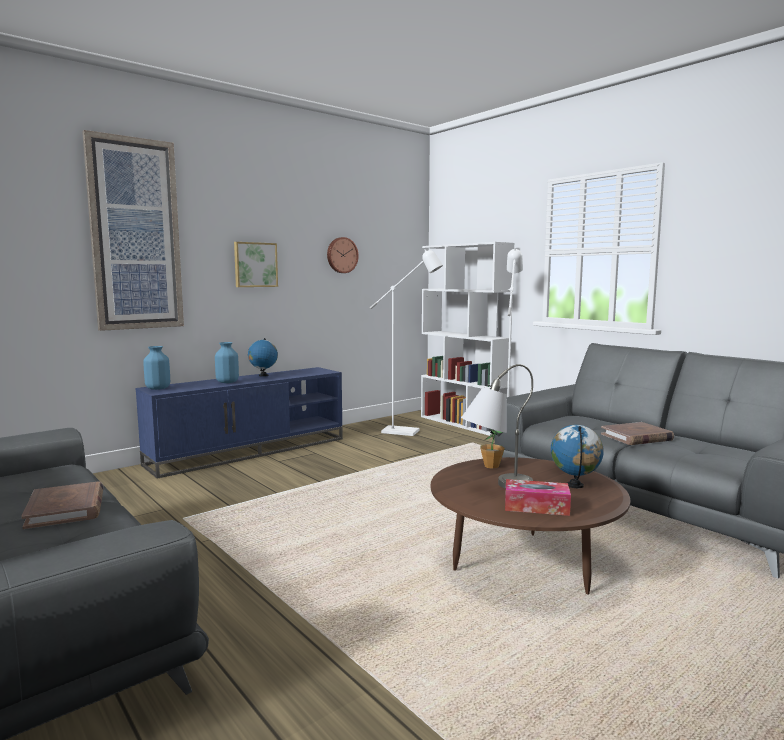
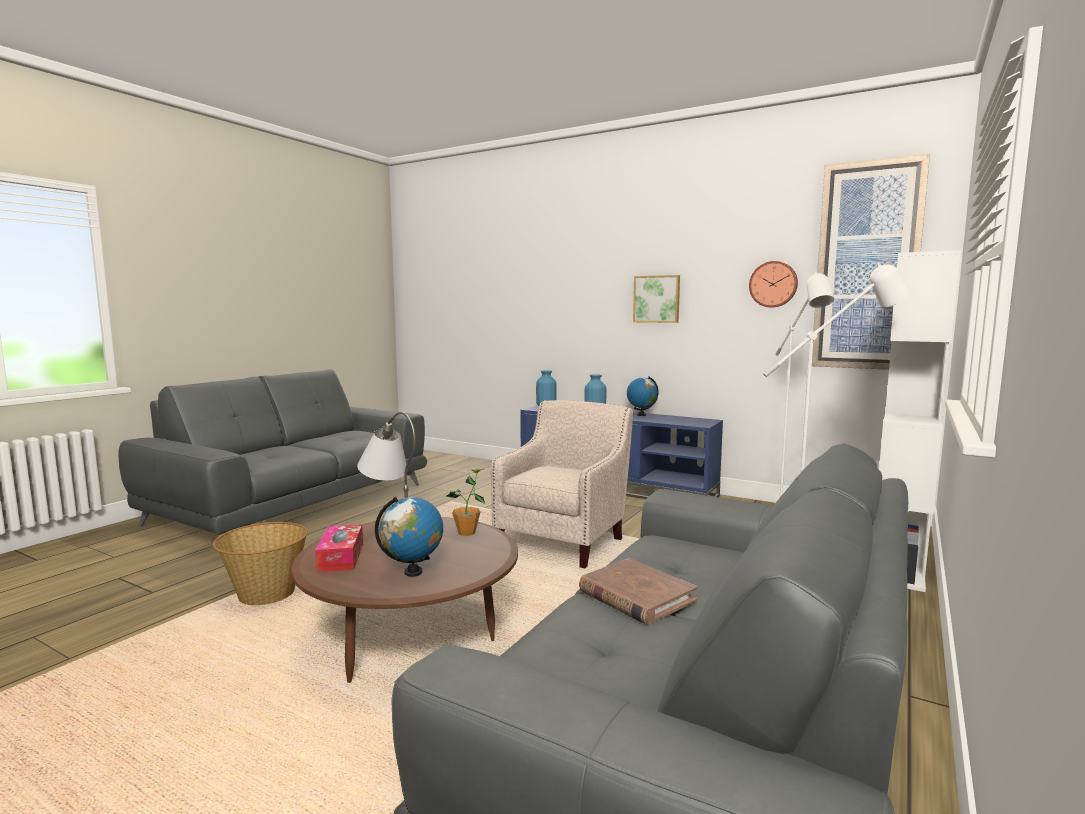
camera: 70 degrees right, 0 degrees up
(66, 509) = (306, 448): brown book -> none
(135, 235) = (553, 276): picture -> picture (867, 267)
(361, 488) = (564, 541): none -> beige armchair
(378, 644) = (265, 594): none -> basket

